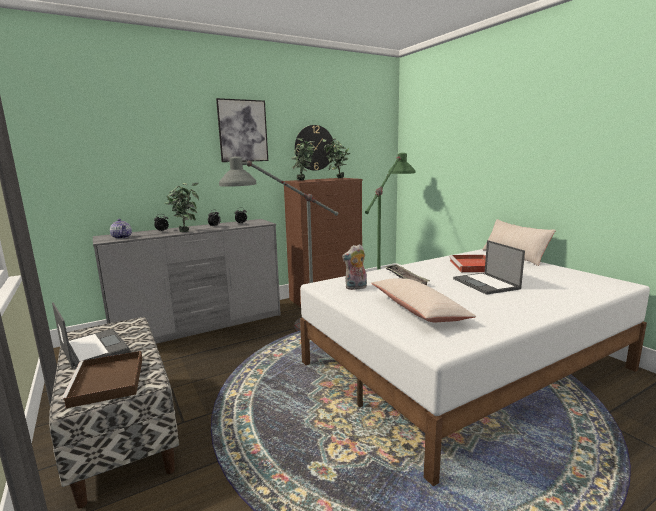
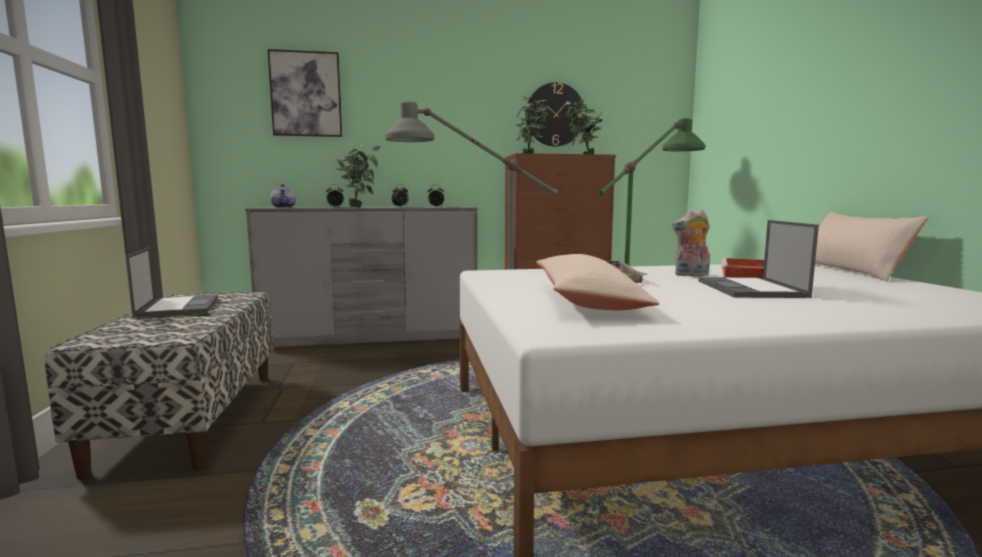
camera: 20 degrees right, 5 degrees down
(108, 382) = (145, 331): brown tray -> none
(242, 131) = (453, 88): picture -> picture (306, 94)
(356, 288) = (529, 277): plush toy -> plush toy (691, 275)

